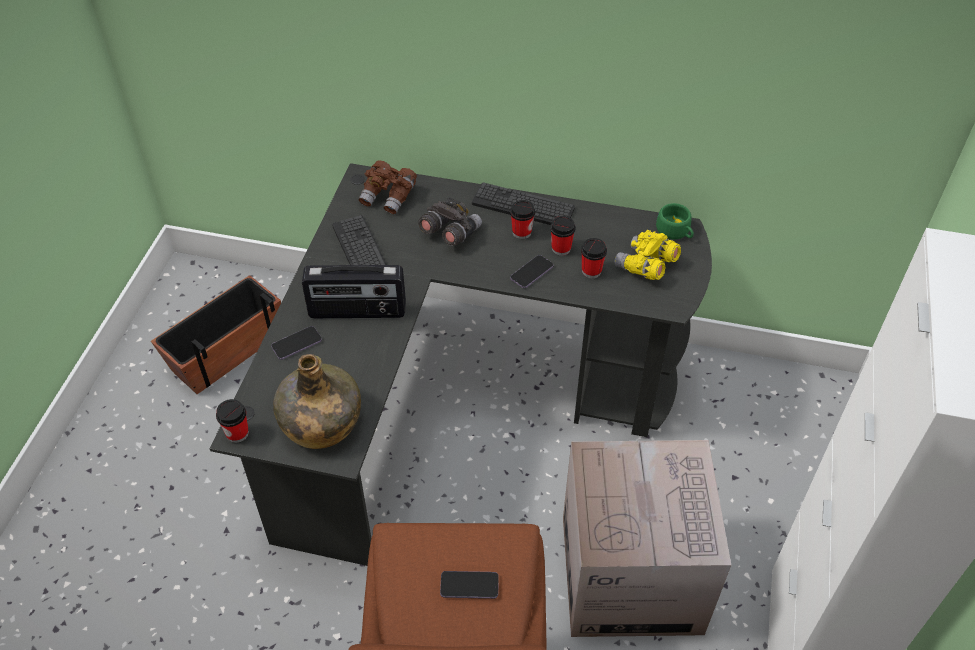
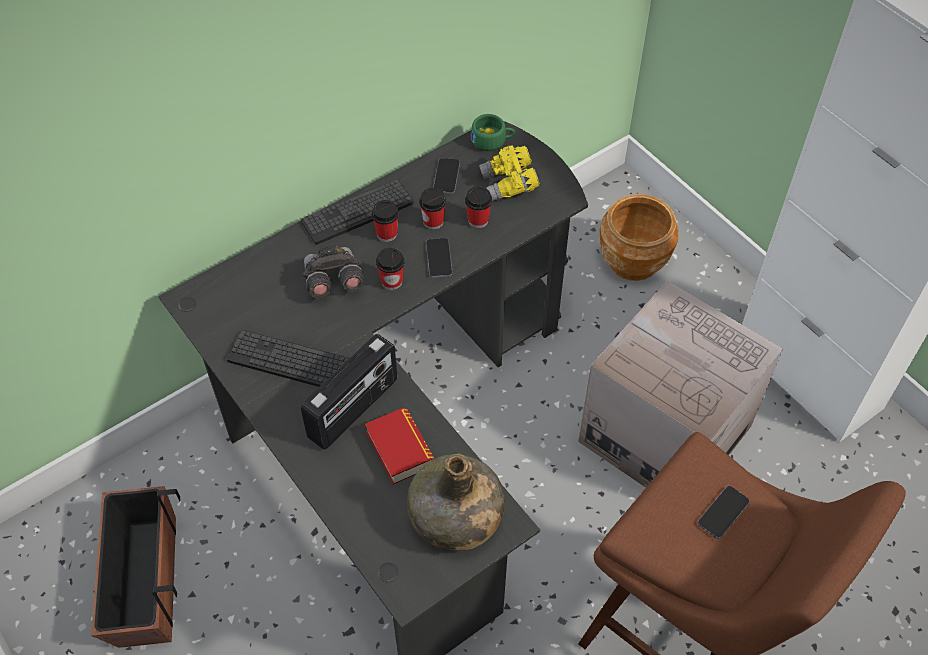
camera: 50 degrees left, 5 degrees up
(237, 433) = (407, 592): cup -> cup (392, 281)
(297, 344) = (345, 480): phone -> phone (446, 177)
(348, 356) = (400, 449): none -> book
(388, 197) = (238, 295): brown binoculars -> none
(770, 443) = (633, 260): none -> brown planter

